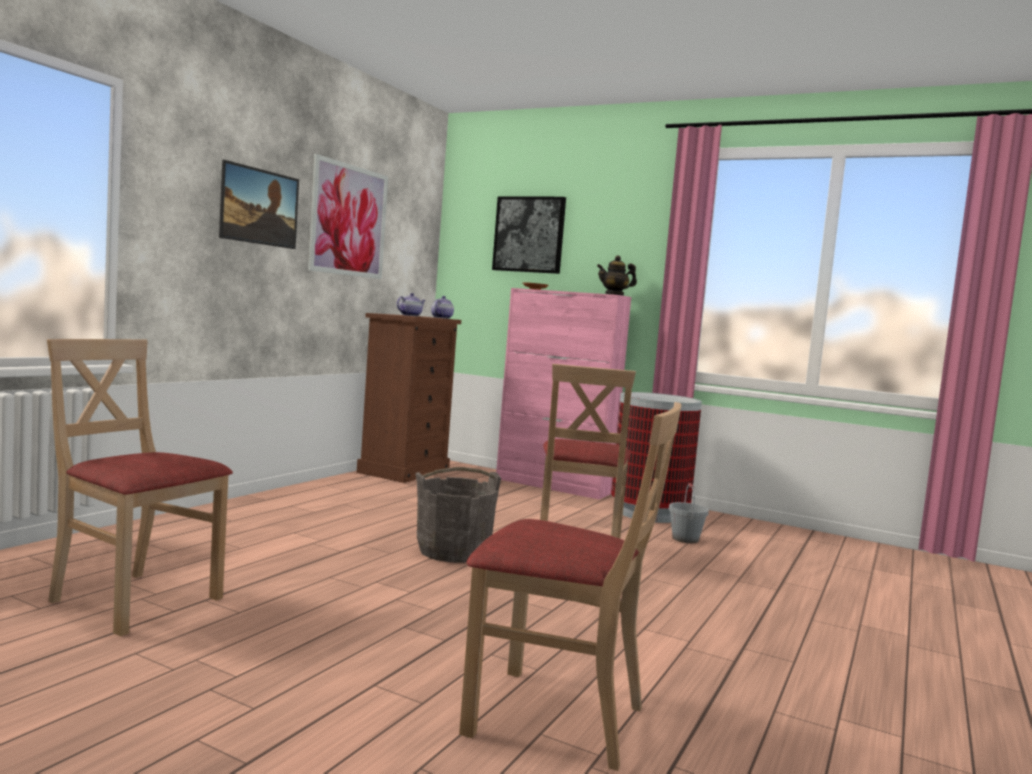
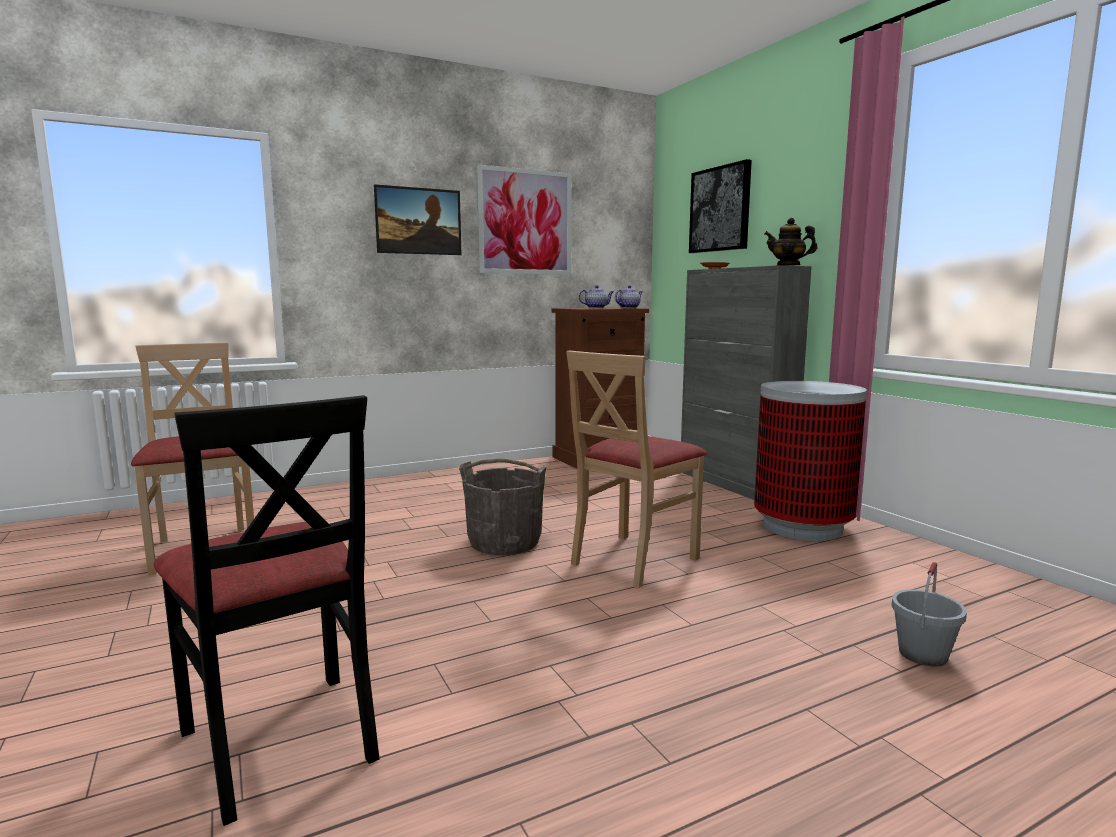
camera: 35 degrees right, 5 degrees up
(553, 486) = (734, 484): pink cabinet -> grey cabinet
(555, 717) = (281, 741): beige chair -> black chair
(685, 539) = (798, 564): grey bucket -> grey bucket (922, 654)

